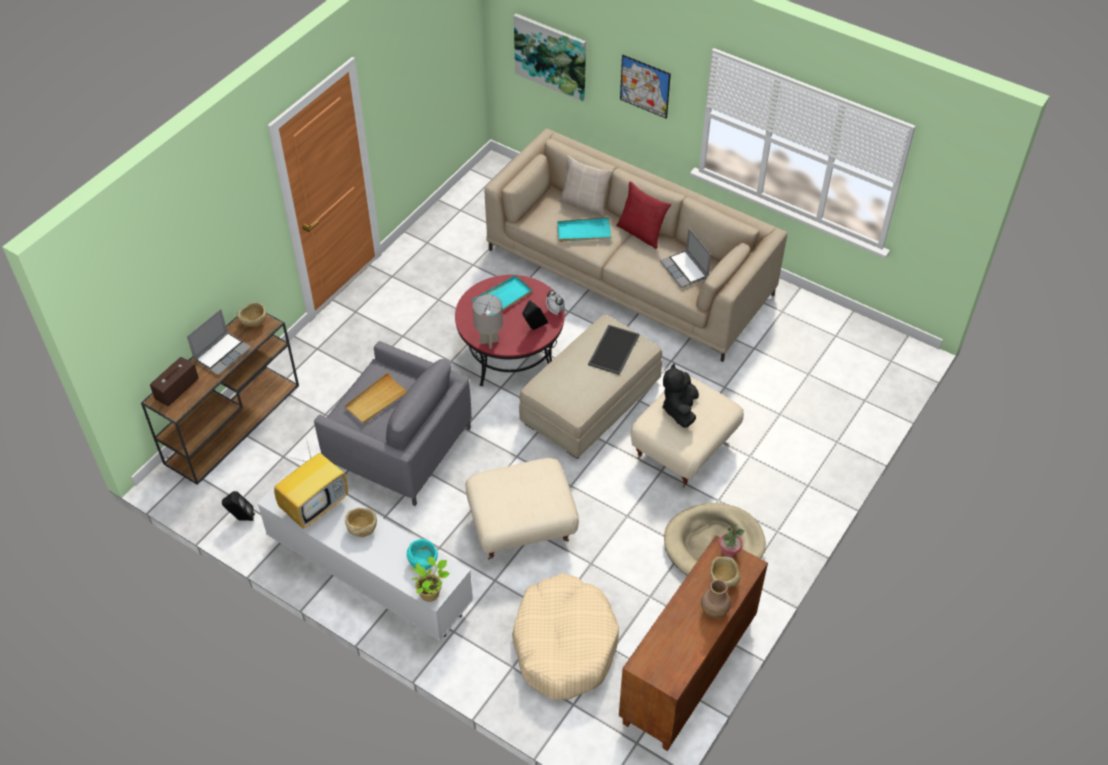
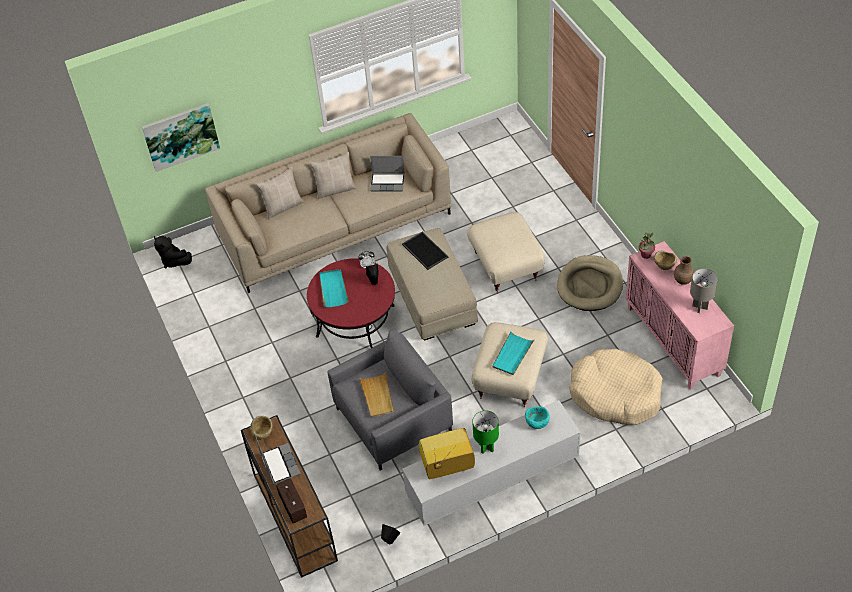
camera: 55 degrees left, 0 degrees up
(315, 505) = (447, 467): television -> television turned 90 degrees counterclockwise
(362, 529) = (486, 447): beige bowl -> green table lamp
(431, 593) = (564, 428): potted plant -> none
(489, 341) = (367, 313): grey table lamp -> grey table lamp (699, 307)
(584, 232) = (309, 218): turquoise tray -> turquoise tray (512, 355)
(641, 233) = (335, 189): red pillow -> beige pillow
(645, 86) = (265, 99): picture -> none
(680, 409) = (499, 240): black plush toy -> black plush toy (174, 261)
(688, 674) = (674, 341): brown cabinet -> pink cabinet

